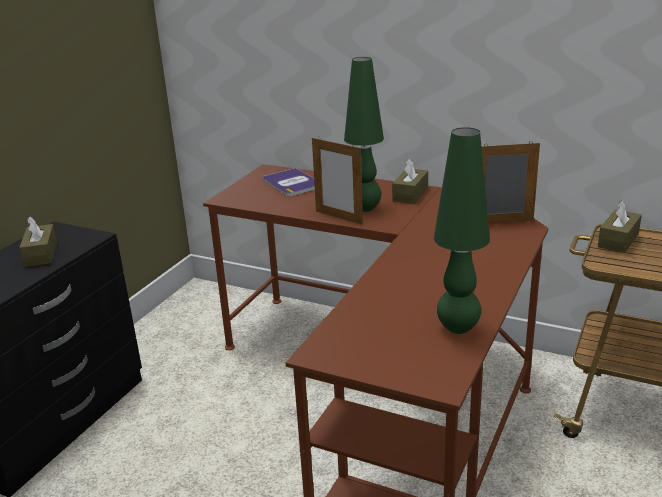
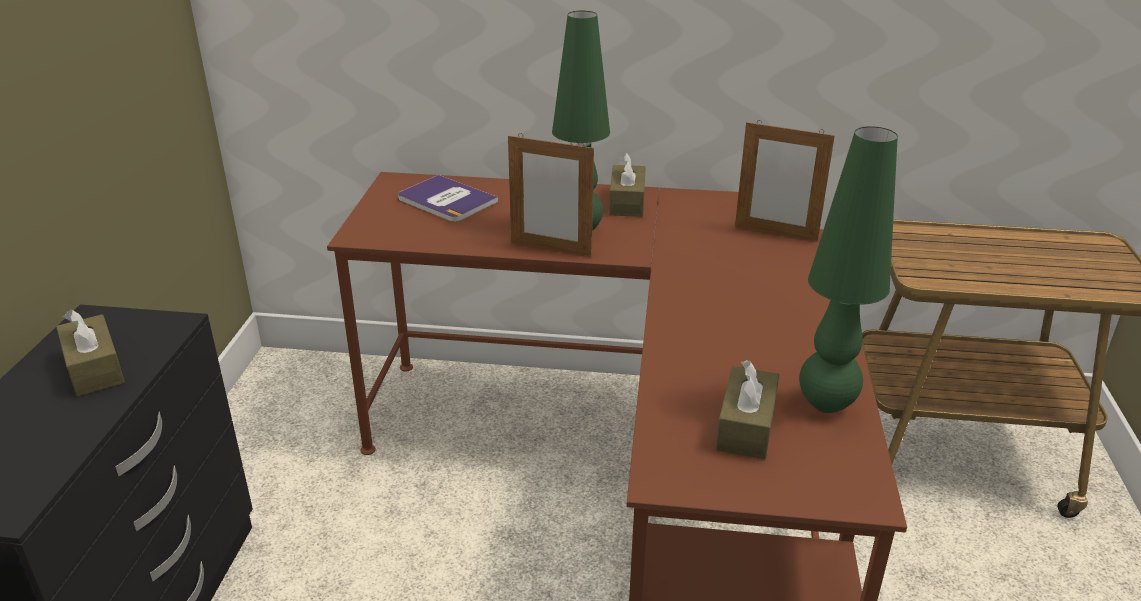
camera: 20 degrees left, 5 degrees up
(503, 222) = (775, 233): picture frame -> picture frame turned 135 degrees counterclockwise
(618, 240) = (919, 243): brown tissue box -> brown tissue box (746, 426)

